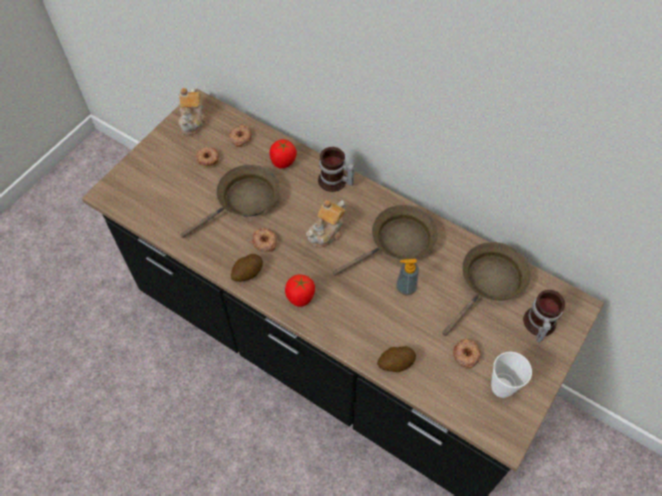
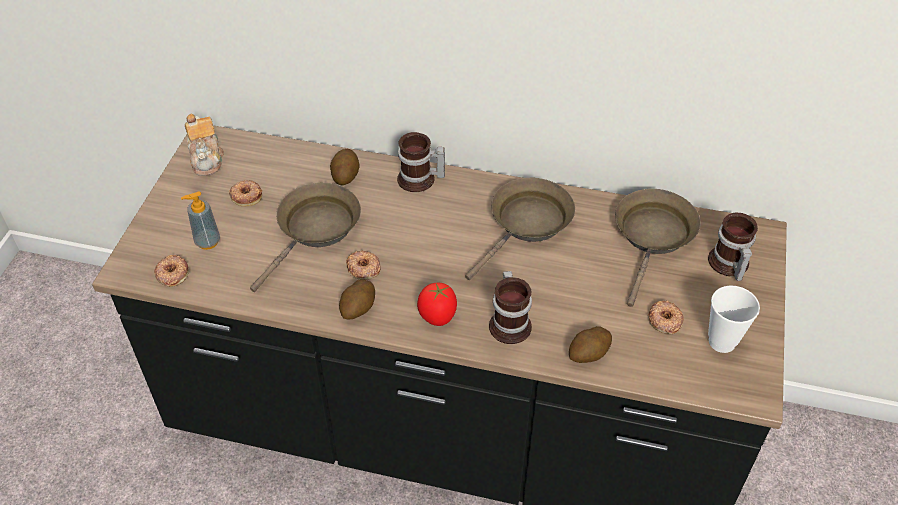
camera: 20 degrees left, 10 degrees down
(240, 138) = (278, 162): donut -> donut (172, 273)
(283, 162) = (345, 175): tomato -> potato
(327, 232) = (436, 236): teapot -> none
(350, 319) = (511, 323): none -> mug
(406, 288) = (560, 269): soap dispenser -> soap dispenser (207, 242)

